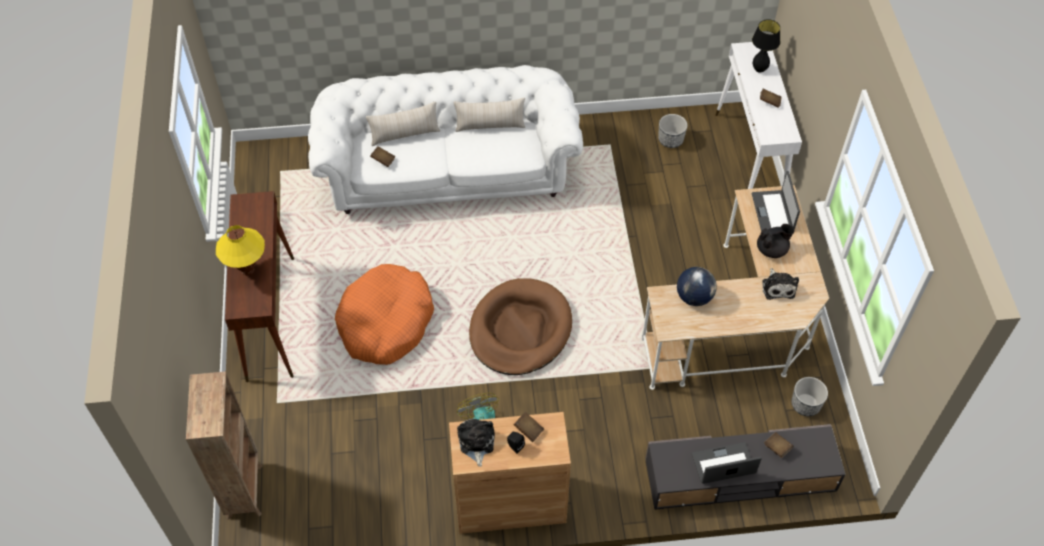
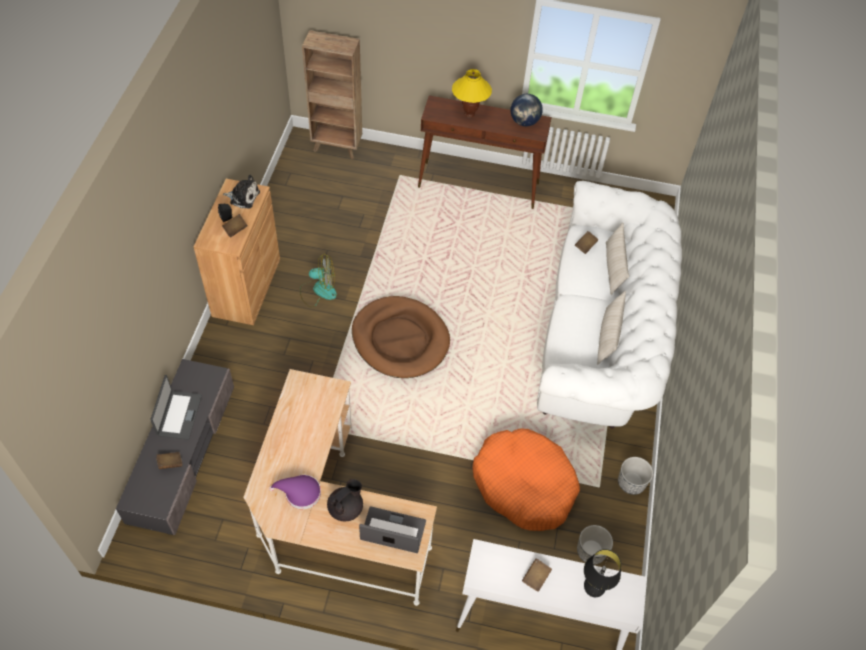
camera: 105 degrees right, 0 degrees up
(385, 322) = (445, 252): orange dog bed -> orange dog bed (524, 484)
(694, 297) = (322, 415): globe -> globe (524, 122)
(772, 250) = (346, 508): black teapot -> black teapot turned 135 degrees counterclockwise
(778, 287) = (299, 493): plush toy -> purple hat
(805, 404) = (219, 540): planter -> planter (631, 483)

